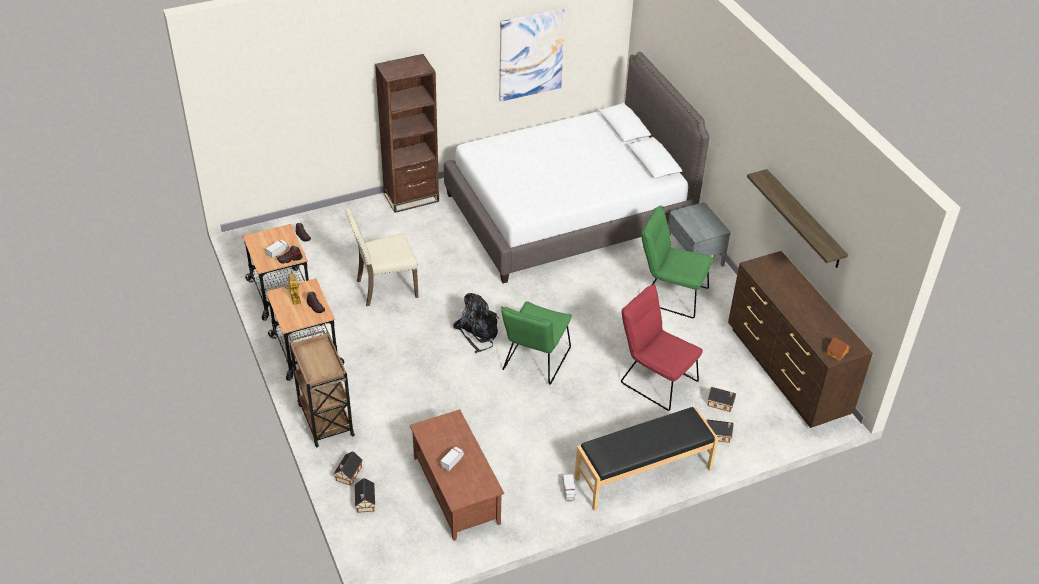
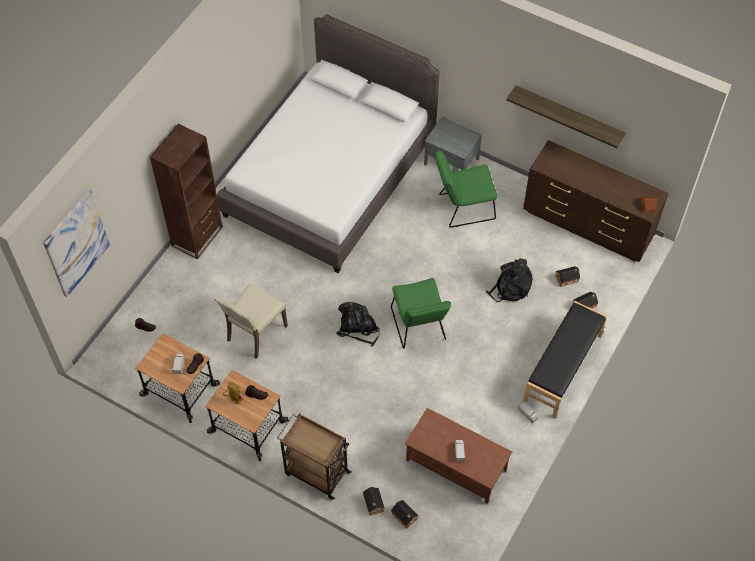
camera: 35 degrees left, 15 degrees up
(531, 54) = (243, 65): picture -> picture (76, 243)
(654, 379) = (510, 288): red chair -> black backpack

